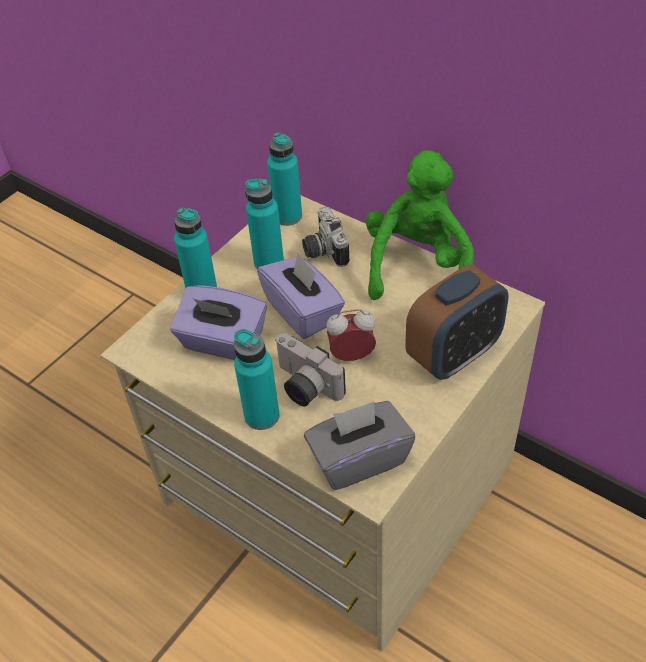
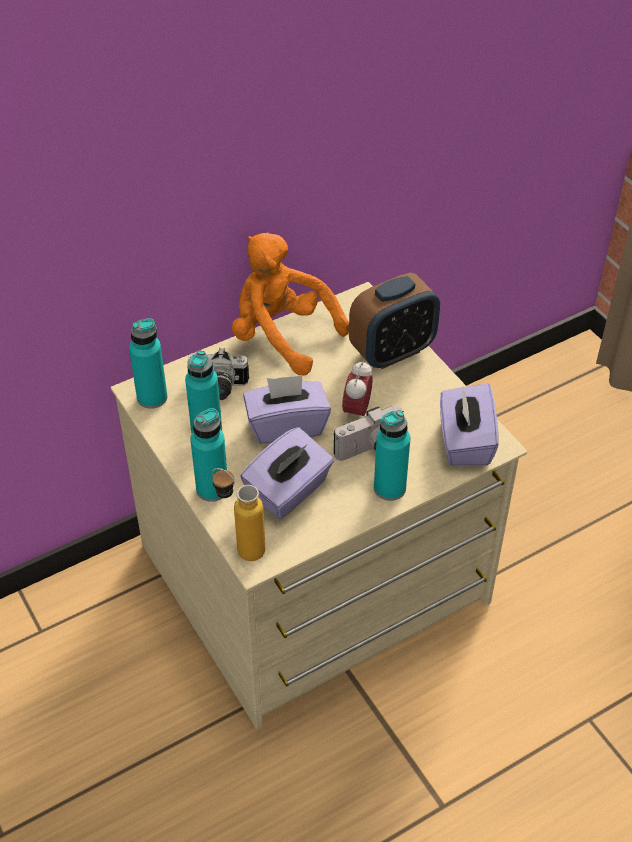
camera: 70 degrees left, 0 degrees up
(144, 333) = (241, 546): none -> bottle
(359, 459) = (465, 442): grey tissue box -> purple tissue box
(417, 267) = (281, 336): green plush toy -> orange plush toy
(453, 355) = (392, 351): alarm clock -> alarm clock turned 75 degrees clockwise

